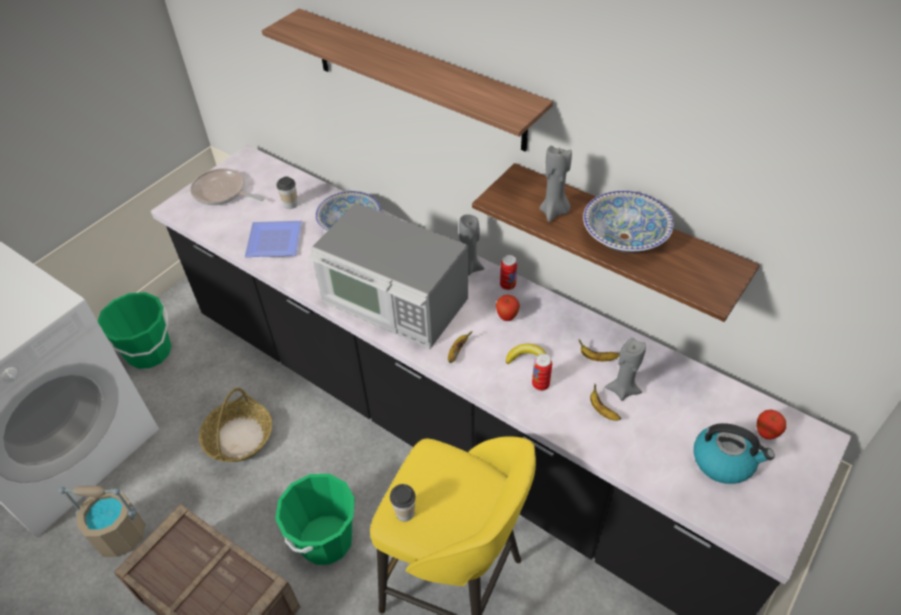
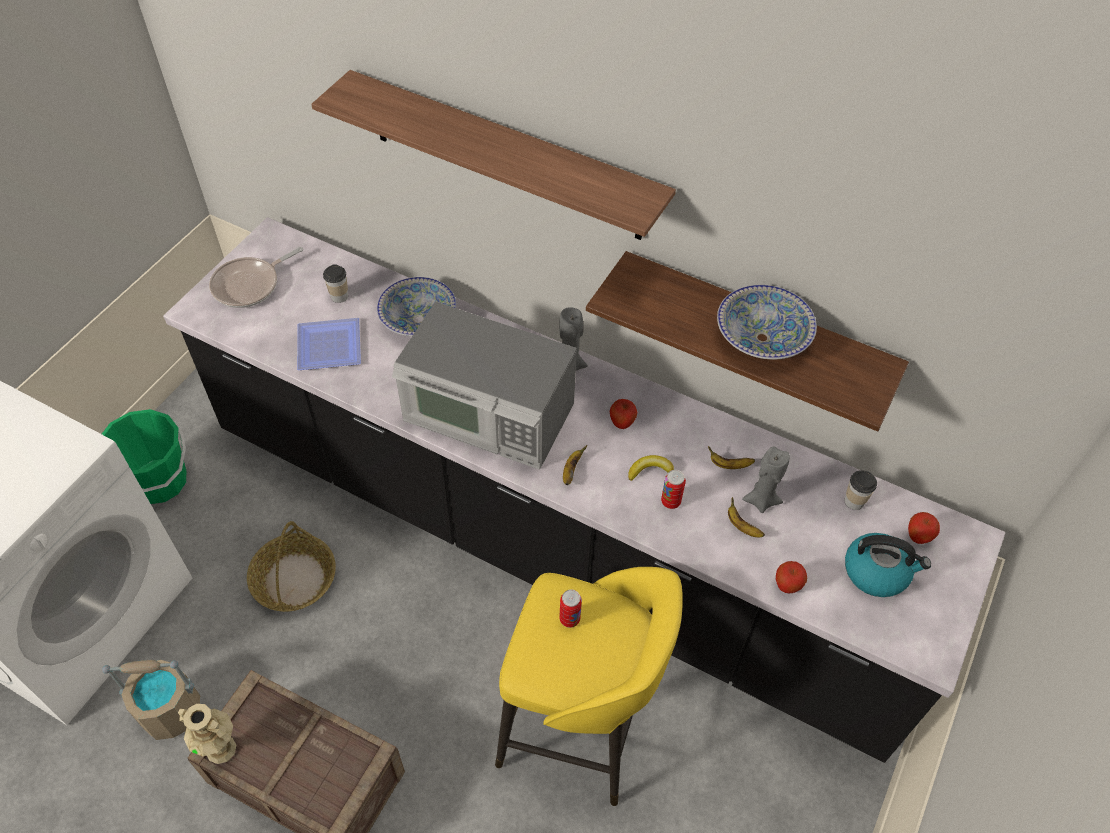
camera: 10 degrees left, 5 degrees up
(143, 567) = (221, 748): none -> beige vase
(222, 192) = (250, 285): frying pan -> frying pan turned 60 degrees counterclockwise
(325, 540) = (420, 691): green bucket -> none
(405, 512) = (537, 660): cup -> cup (854, 501)
(507, 285) = (617, 384): can -> can (569, 619)
(554, 212) = (680, 312): grey candle -> none
(637, 466) = (787, 586): none -> apple

